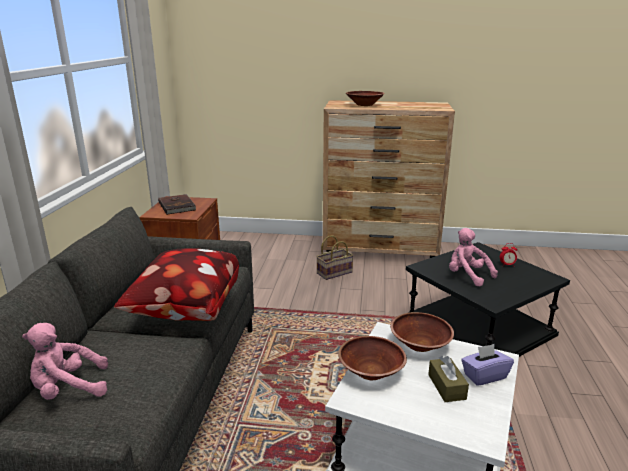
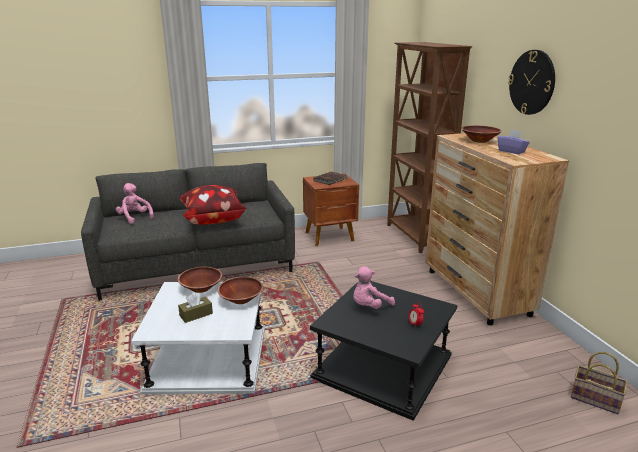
camera: 65 degrees right, 0 degrees up
(249, 241) = (415, 237): none -> brown bookcase
(334, 272) = (405, 281): basket -> basket (596, 399)
(385, 43) = (532, 82): none -> wall clock
(467, 276) = (369, 306): pink plush toy -> pink plush toy turned 150 degrees counterclockwise
(484, 376) = (215, 327): purple tissue box -> purple tissue box (511, 151)

